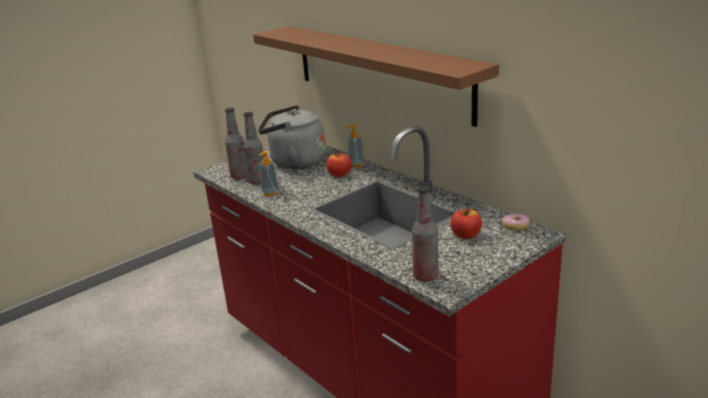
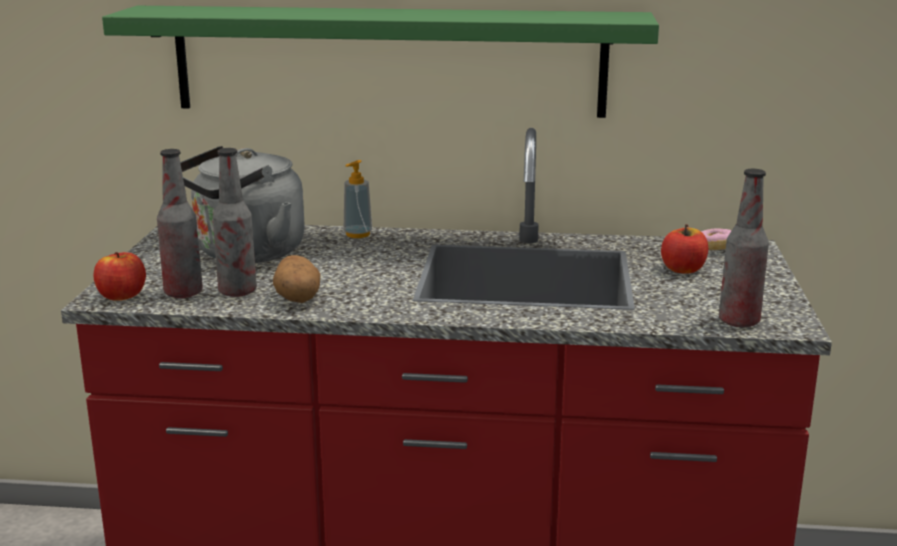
camera: 45 degrees left, 5 degrees down
(270, 193) = (298, 299): soap dispenser -> potato
(339, 174) = (360, 251): apple -> apple (122, 296)
(379, 71) = (389, 61): brown shelf -> green shelf

